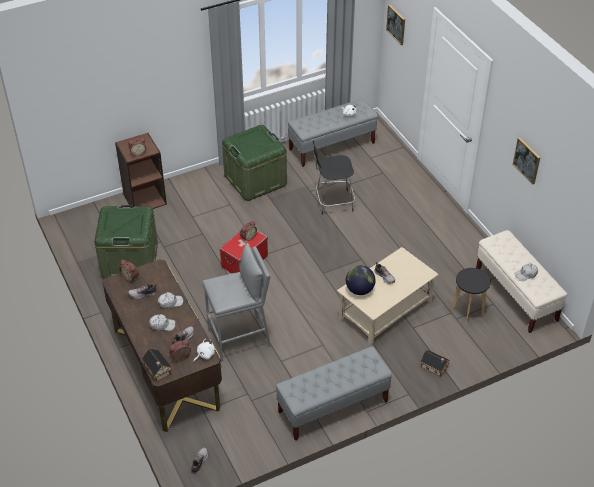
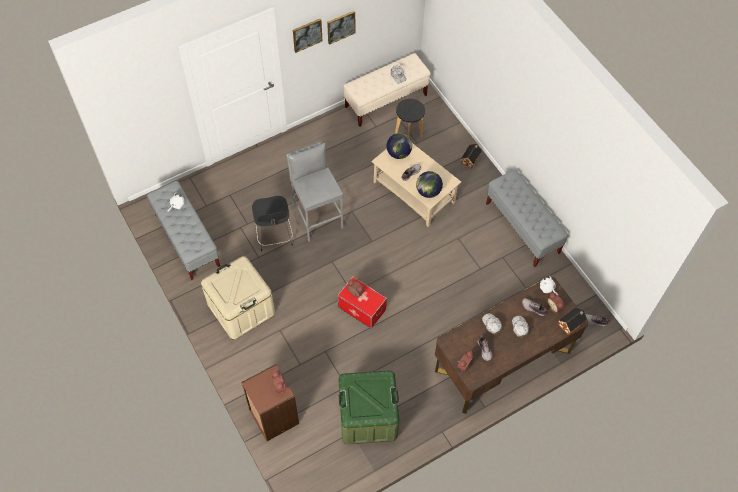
camera: 95 degrees left, 15 degrees up
(239, 338) = (459, 303): grey stool -> grey stool (317, 216)
(255, 180) = (241, 309): green storage box -> beige storage box
(396, 24) = (127, 113): picture -> picture (307, 35)
(412, 269) = (399, 153): none -> globe

